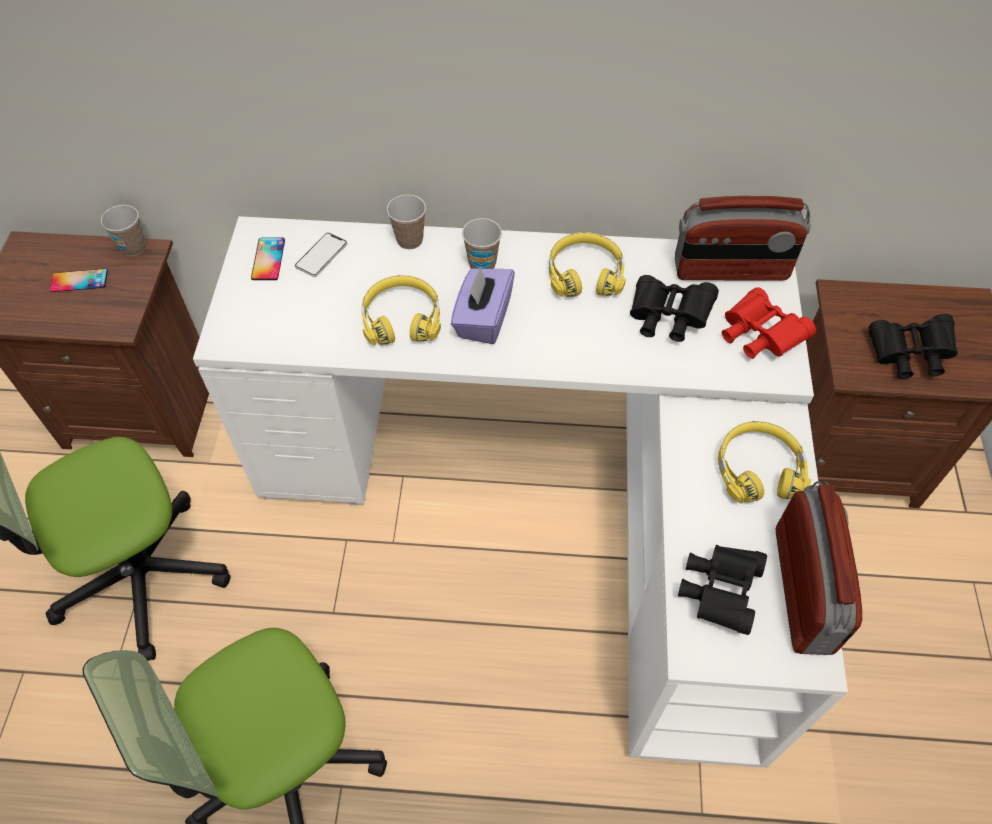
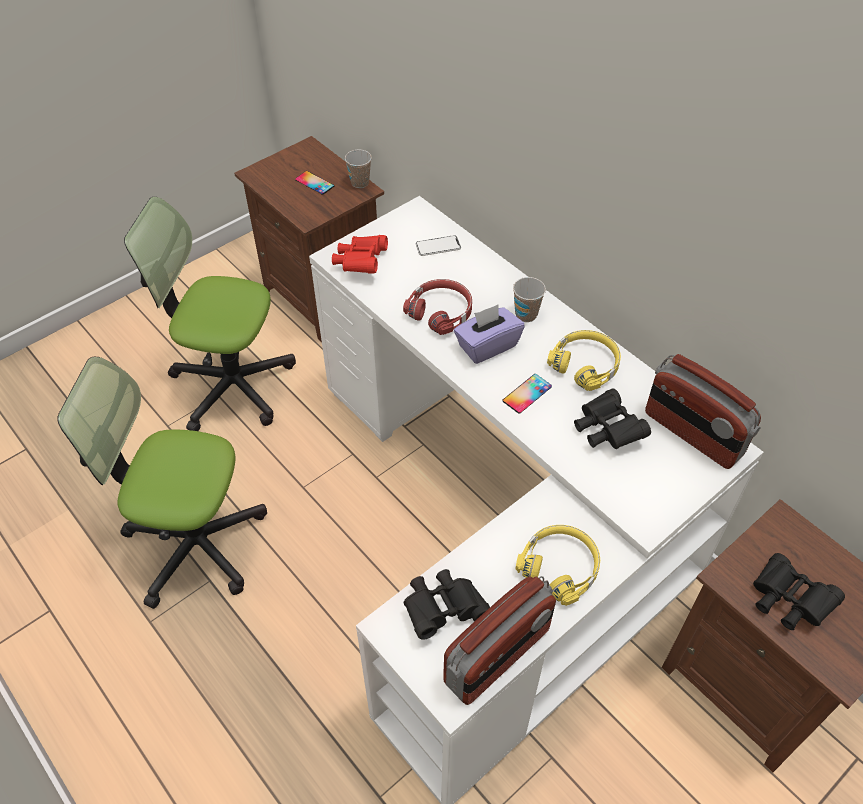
camera: 45 degrees right, 5 degrees down
(268, 259) = (407, 229): phone -> phone (527, 394)
(402, 318) = (441, 311): yellow headphones -> red headphones
(409, 240) = (499, 271): cup -> none
(758, 336) = (657, 487): red binoculars -> red binoculars (360, 263)

